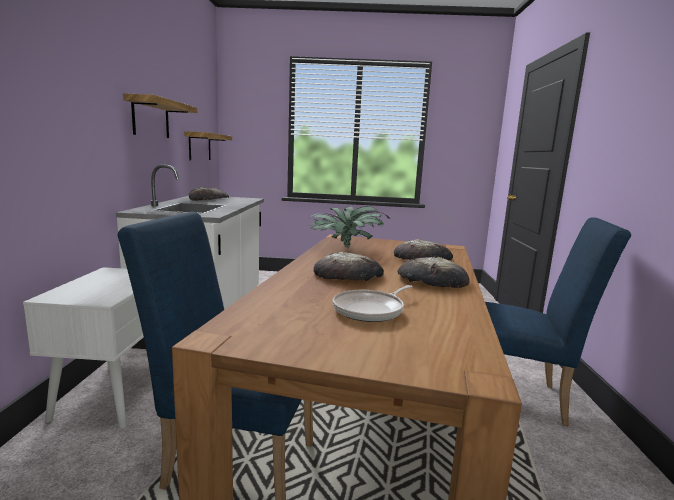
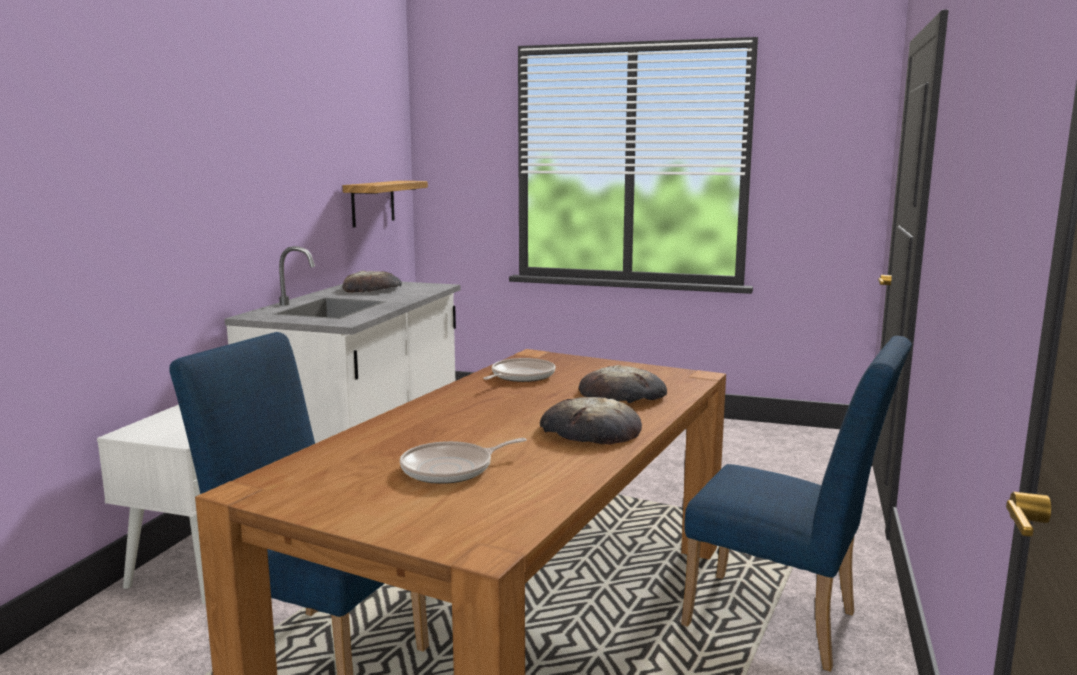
camera: 15 degrees right, 0 degrees up
(151, 118) = (283, 179): shelf -> none
(345, 249) = (520, 376): potted plant -> frying pan
(348, 275) = (478, 419): bread -> none

